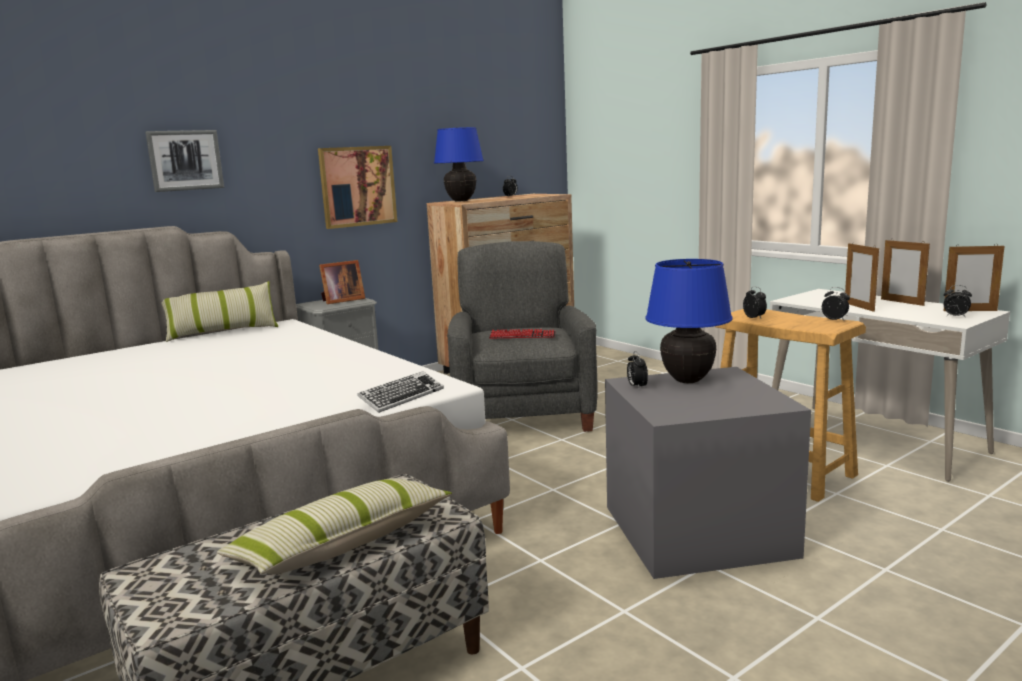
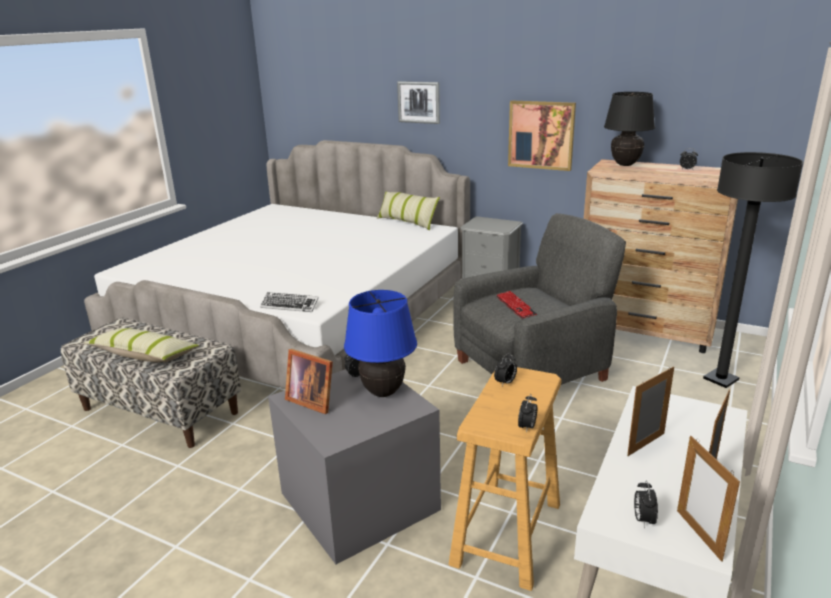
camera: 65 degrees right, 10 degrees up
(341, 300) = (496, 224): picture frame -> picture frame (311, 400)
(461, 201) = (625, 164): blue table lamp -> black table lamp
(613, 363) = (720, 379): none -> black floor lamp

